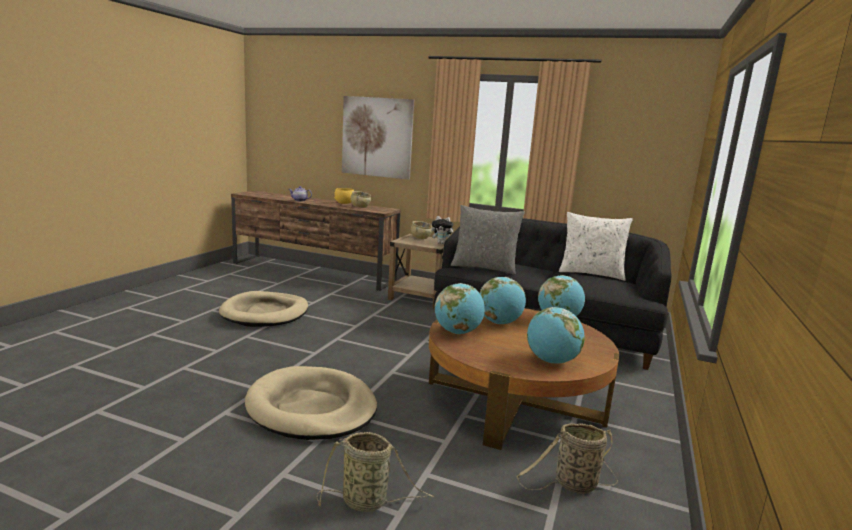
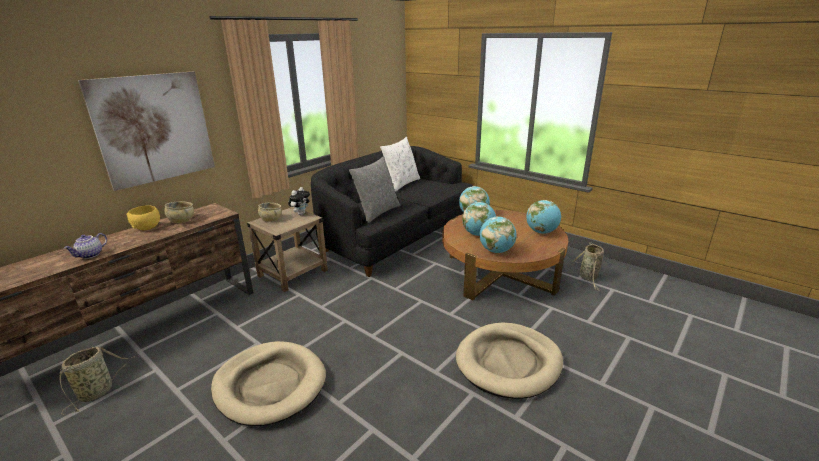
camera: 70 degrees left, 10 degrees up
(368, 502) = (621, 347): basket -> basket (98, 391)

